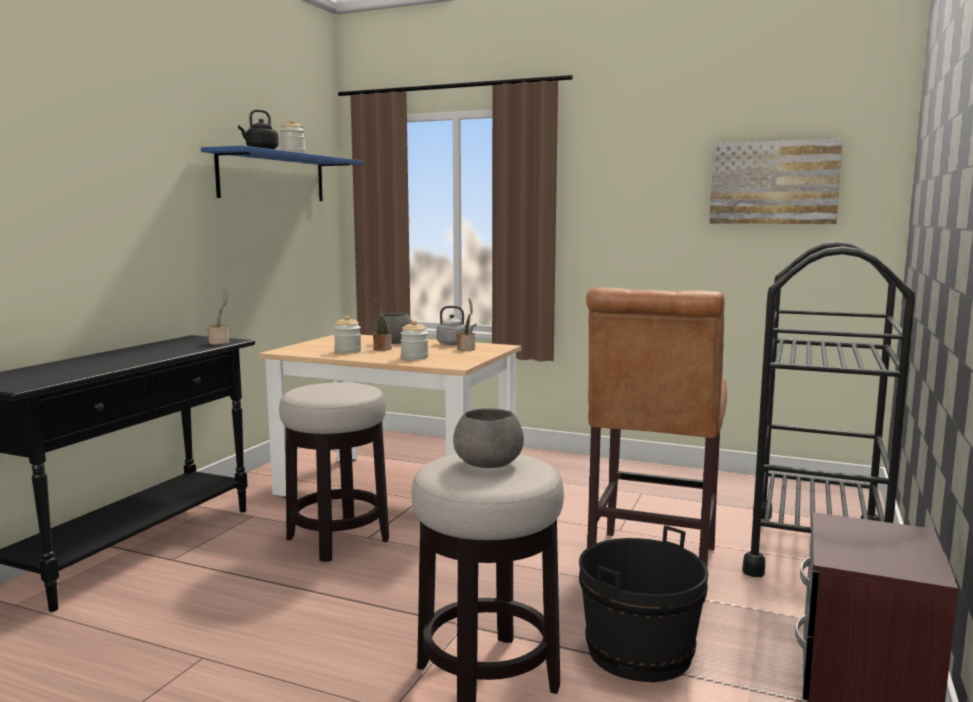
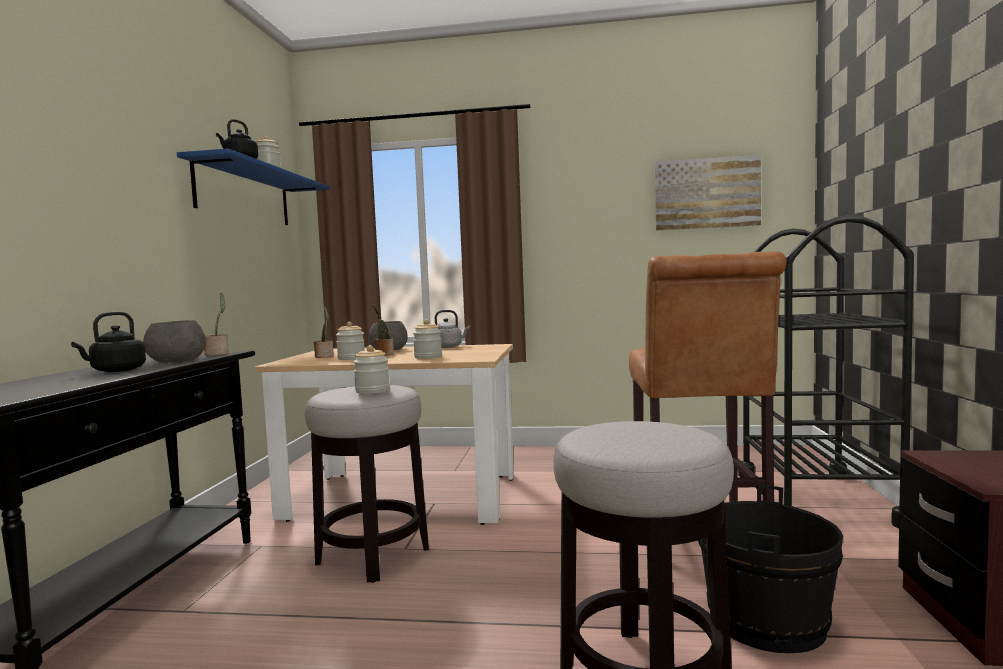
camera: 15 degrees left, 5 degrees down
(127, 357) = (116, 371): none -> black kettle
(337, 391) = (372, 391): none -> jar
(466, 349) = (467, 349): potted plant -> potted plant (324, 356)
(490, 463) = (638, 430): grey bowl -> grey bowl (178, 361)

